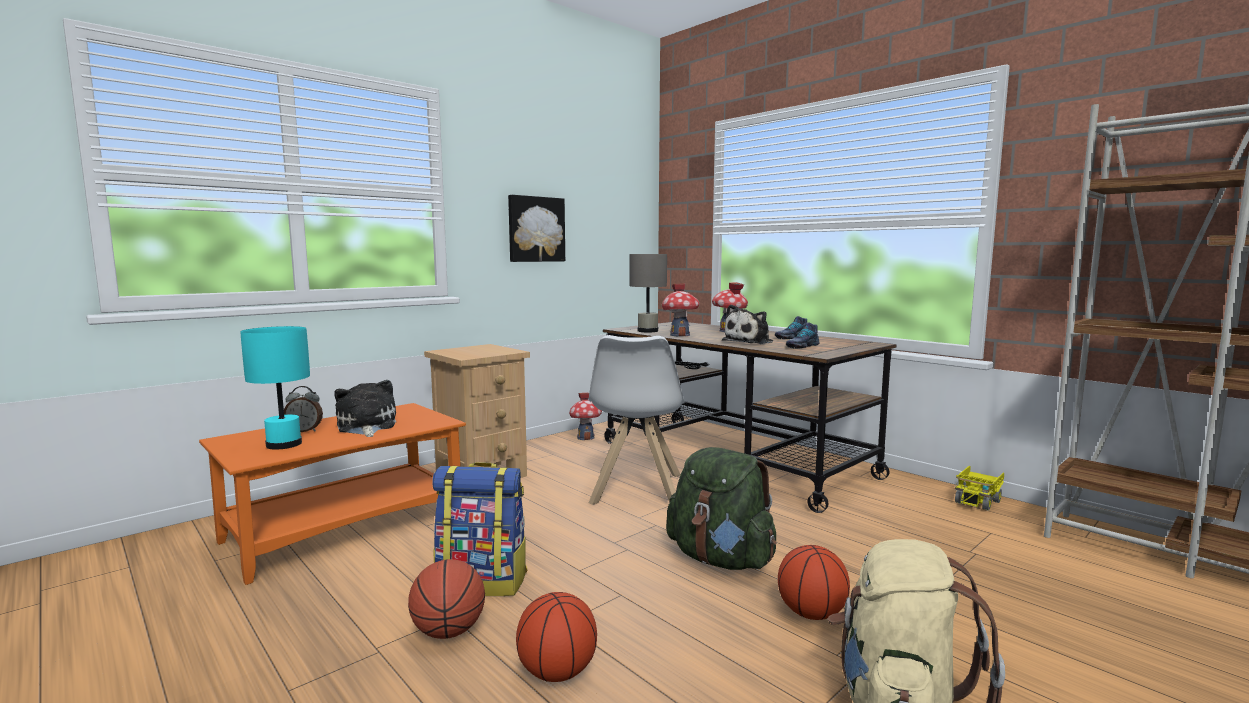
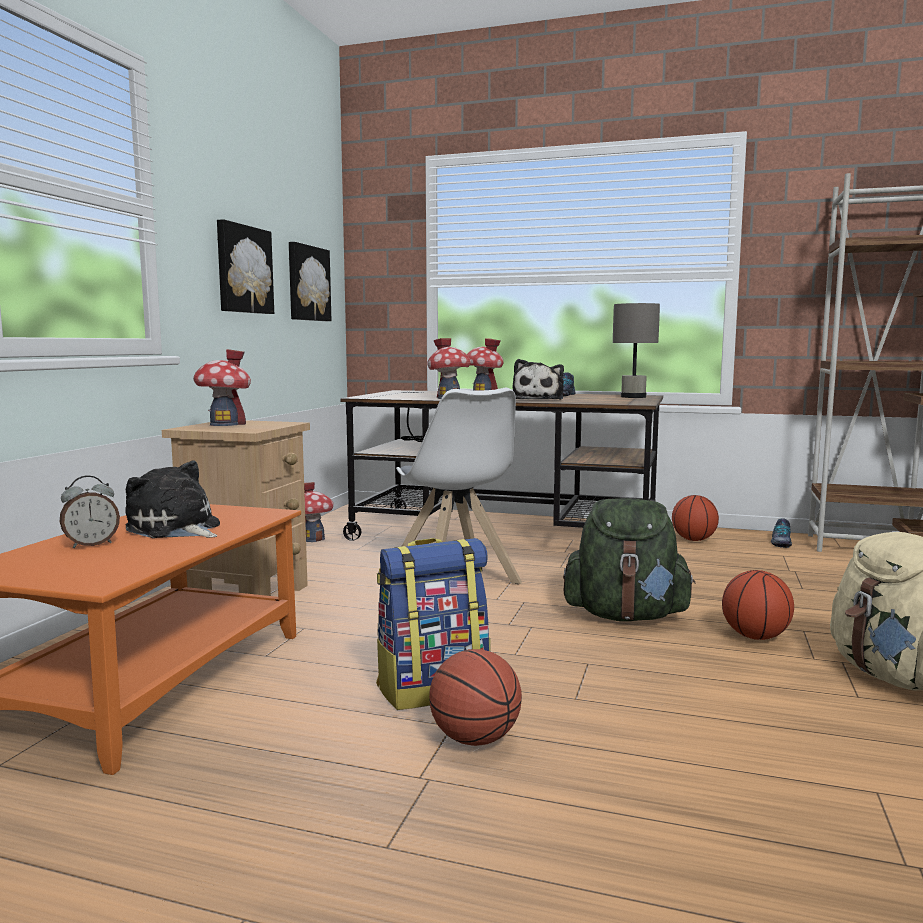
camera: 30 degrees left, 0 degrees up
(283, 444) = (103, 560): turquoise table lamp -> none
(472, 349) = (224, 424): none -> toy house
(557, 672) = (636, 736): basketball -> basketball (693, 540)
(610, 234) = (307, 283): none -> picture
(647, 331) = (399, 397): grey table lamp -> grey table lamp (632, 397)
(801, 346) = (598, 399): shoe -> shoe (780, 542)
(977, 501) = (743, 535): toy truck -> none

